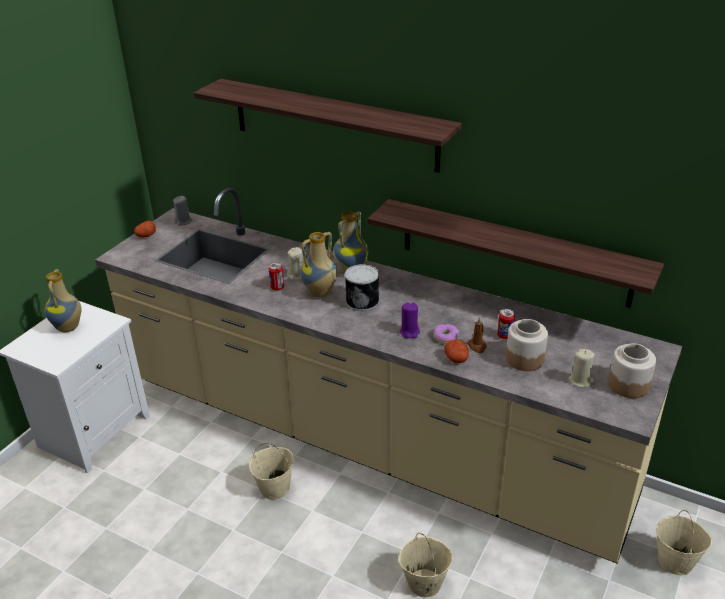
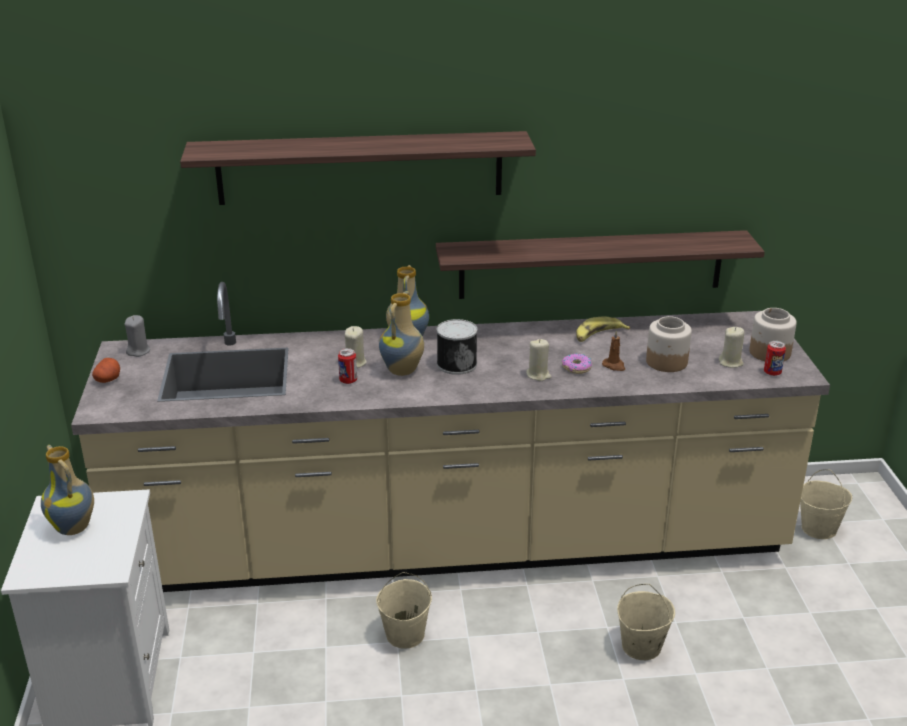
camera: 35 degrees left, 5 degrees down
(409, 332) = (538, 375): purple candle -> beige candle
(456, 359) = (609, 382): potato -> none
(496, 316) = (598, 336): none -> banana
(504, 336) = (626, 349): can -> can (772, 372)

